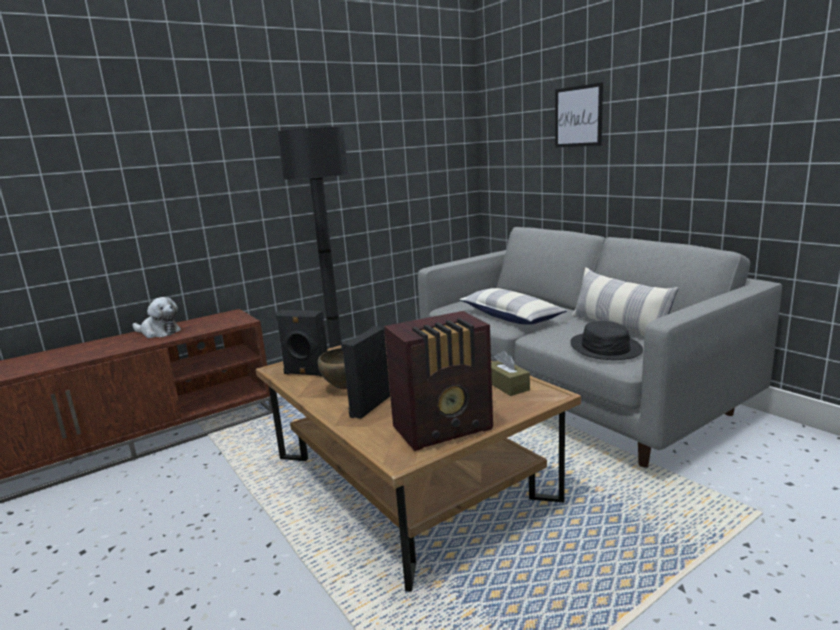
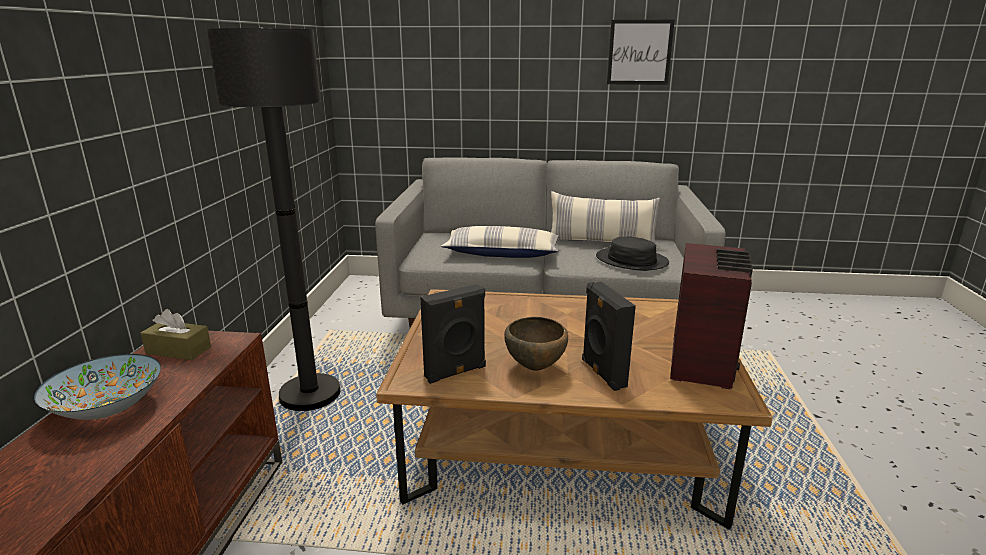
camera: 50 degrees left, 5 degrees up
(158, 332) = (107, 408): plush toy -> bowl
(507, 385) = (649, 311): brown tissue box -> brown tissue box (178, 350)
(578, 116) = (482, 38): picture -> picture (639, 52)

